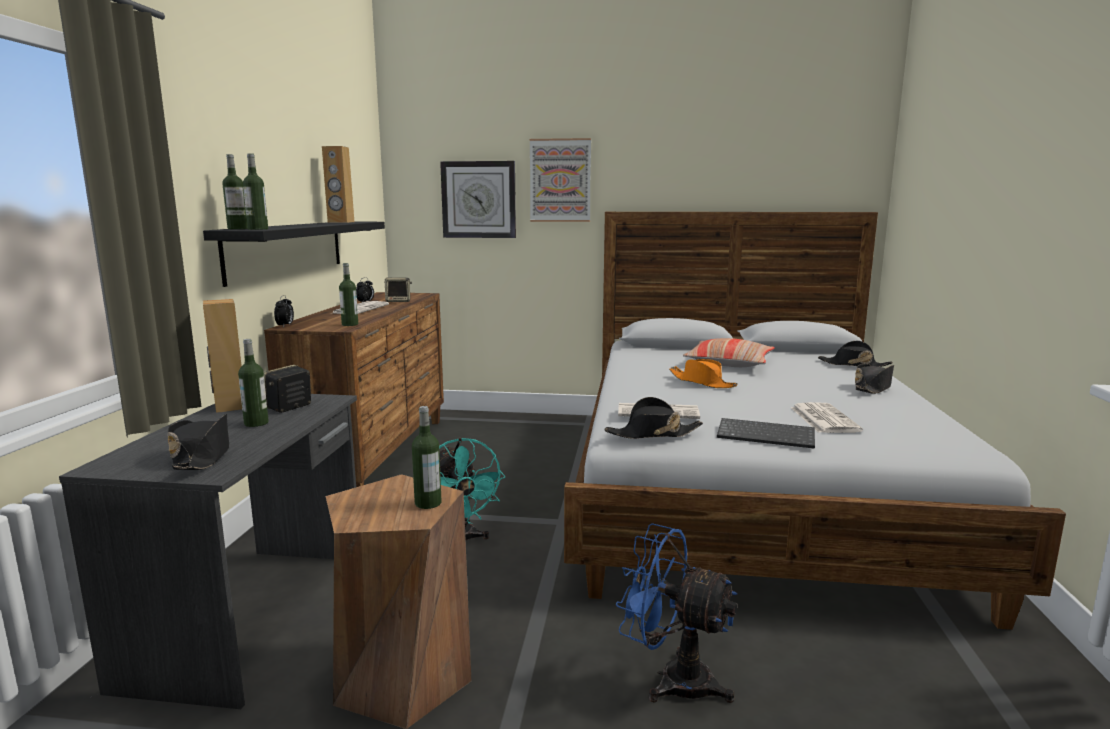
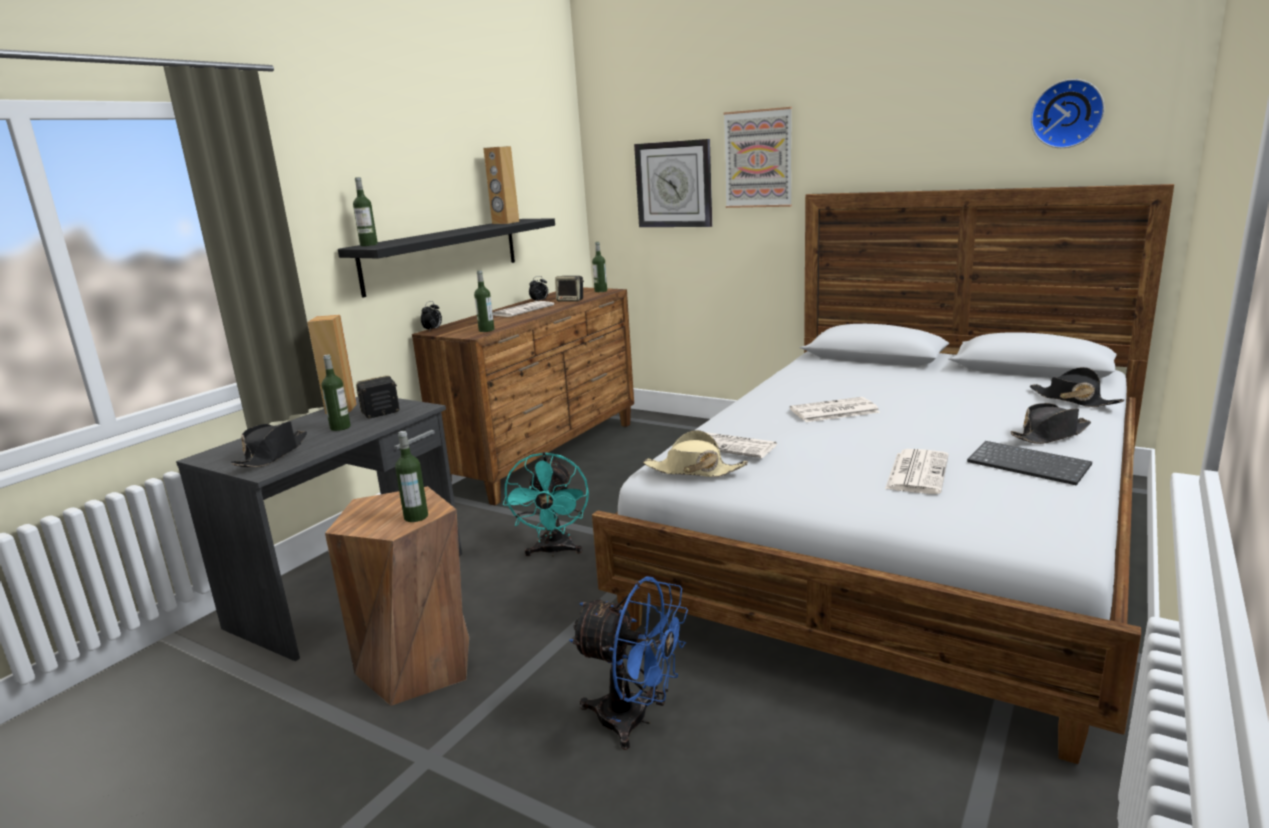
camera: 25 degrees right, 5 degrees up
(258, 229) = (380, 246): bottle -> bottle (601, 291)
(653, 434) = (694, 470): black hat -> beige hat
(672, 679) = (635, 720): blue fan -> blue fan turned 150 degrees clockwise
(702, 382) = (833, 411): orange hat -> newspaper
(729, 363) = (906, 387): pillow -> none
(767, 435) = (816, 486): keyboard -> keyboard (1030, 465)
(804, 158) = (1067, 114): none -> wall clock

